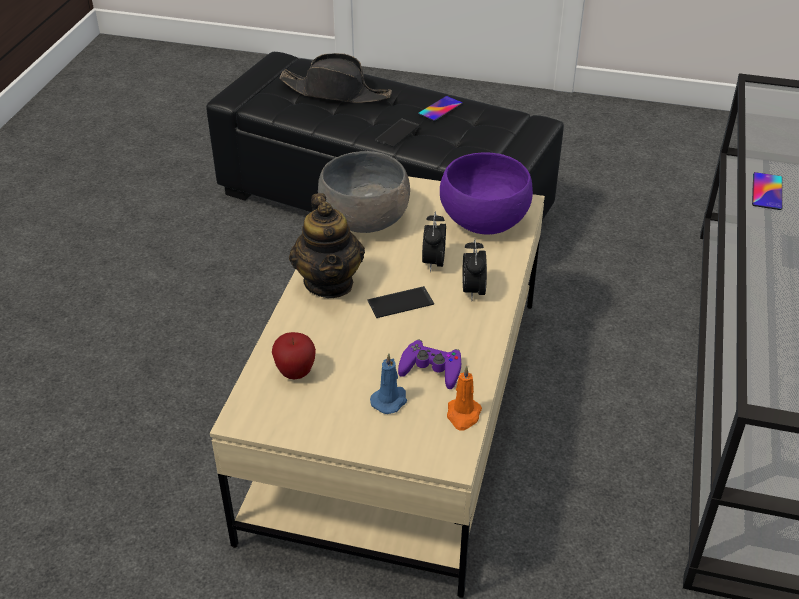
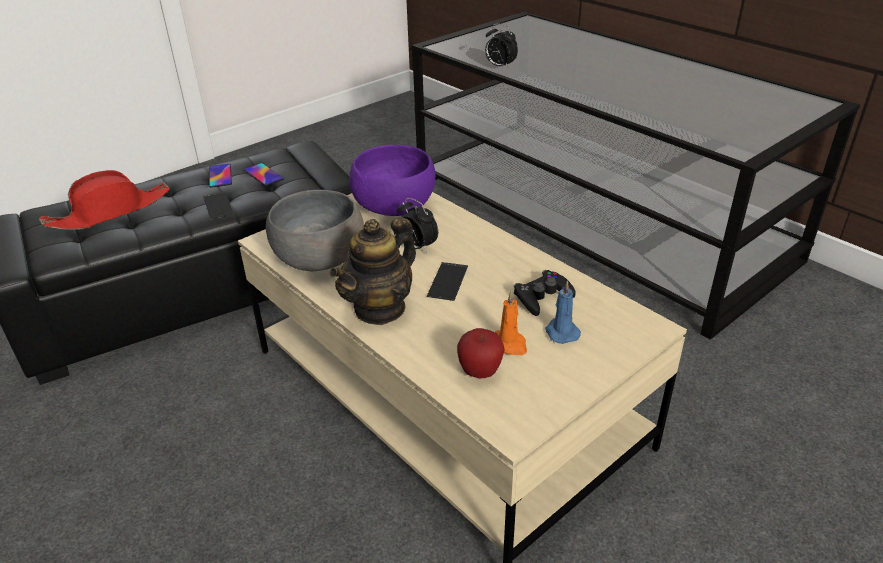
camera: 55 degrees left, 5 degrees down
(329, 282) = (380, 308): teapot -> teapot turned 105 degrees clockwise
(336, 92) = (110, 212): black hat -> red hat
(431, 369) = (542, 297): purple game controller -> black game controller
(463, 415) = (608, 302): orange candle -> orange candle (509, 344)
(473, 291) = (471, 243): alarm clock -> alarm clock (499, 66)
(767, 191) = (544, 82): phone -> phone (263, 175)

